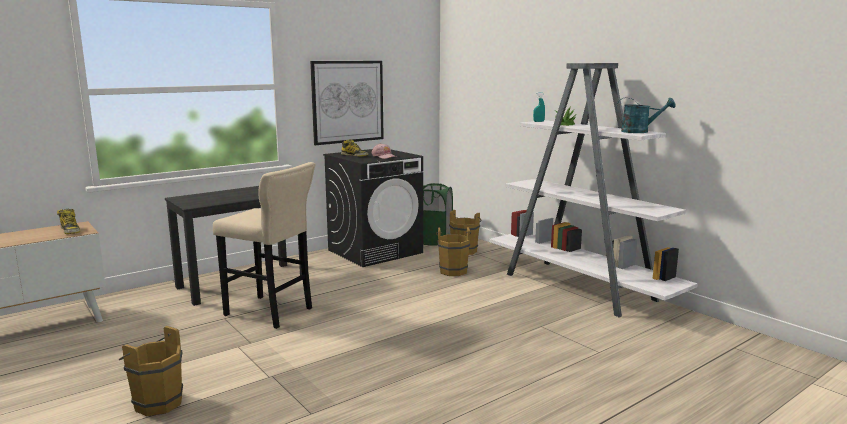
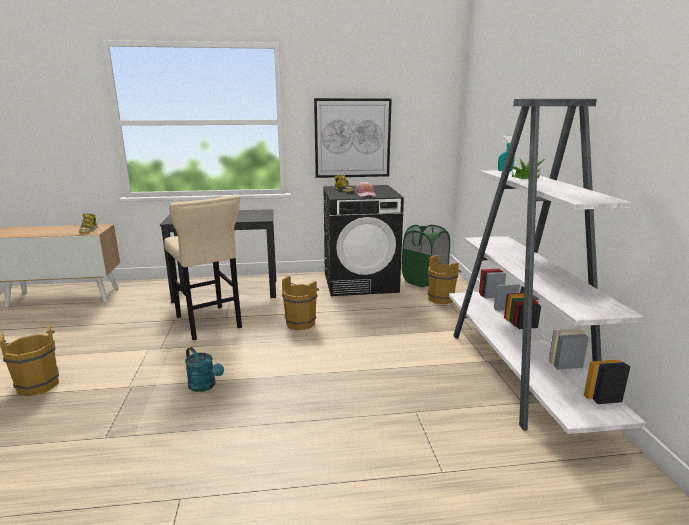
camera: 30 degrees right, 5 degrees up
(453, 270) = (404, 318): brown bucket -> brown bucket (302, 322)
(640, 132) = (593, 196): turquoise watering can -> turquoise watering can (205, 386)

